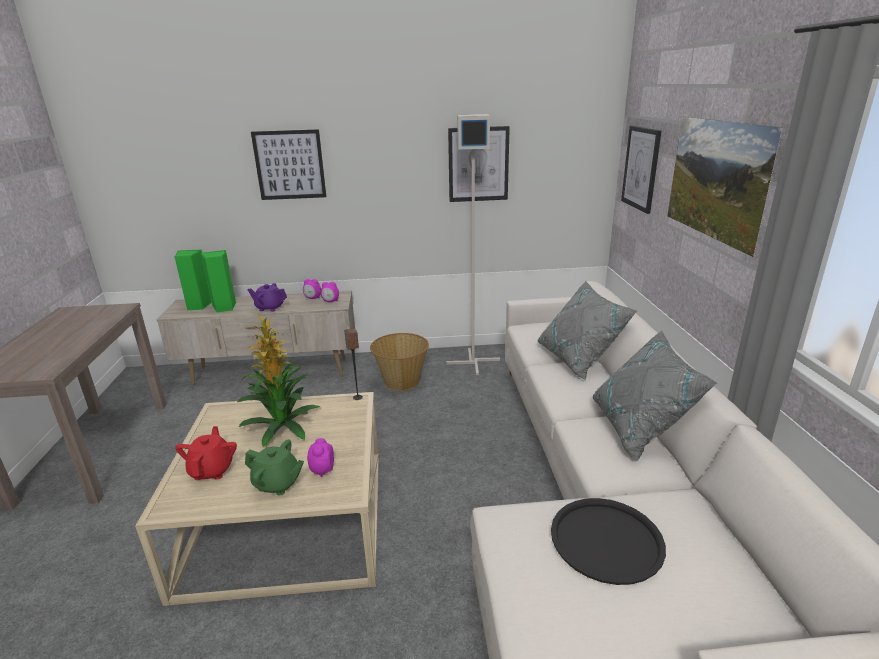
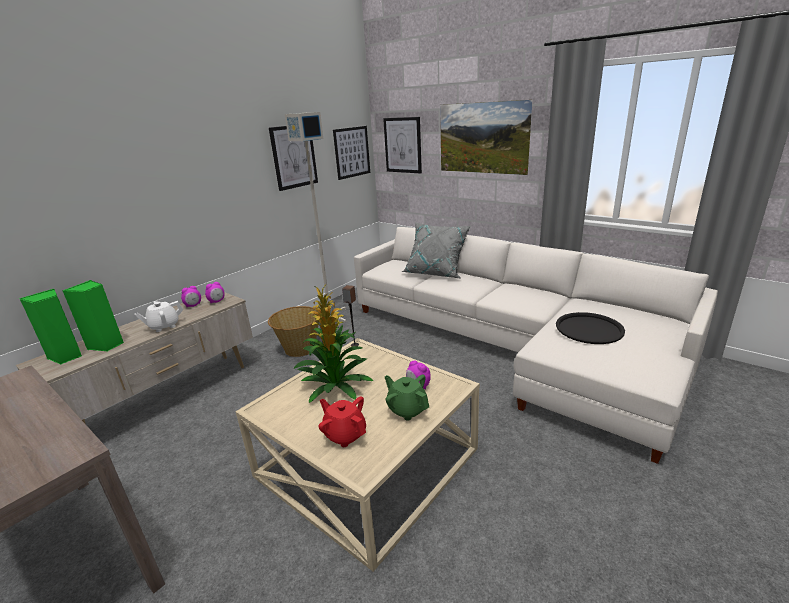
camera: 45 degrees left, 0 degrees up
(269, 308) = (164, 326): purple teapot -> white teapot
(277, 484) = (407, 409): green teapot -> green teapot turned 105 degrees counterclockwise
(289, 165) = (133, 175): picture -> picture (352, 152)
(640, 428) = (518, 287): grey pillow -> none

